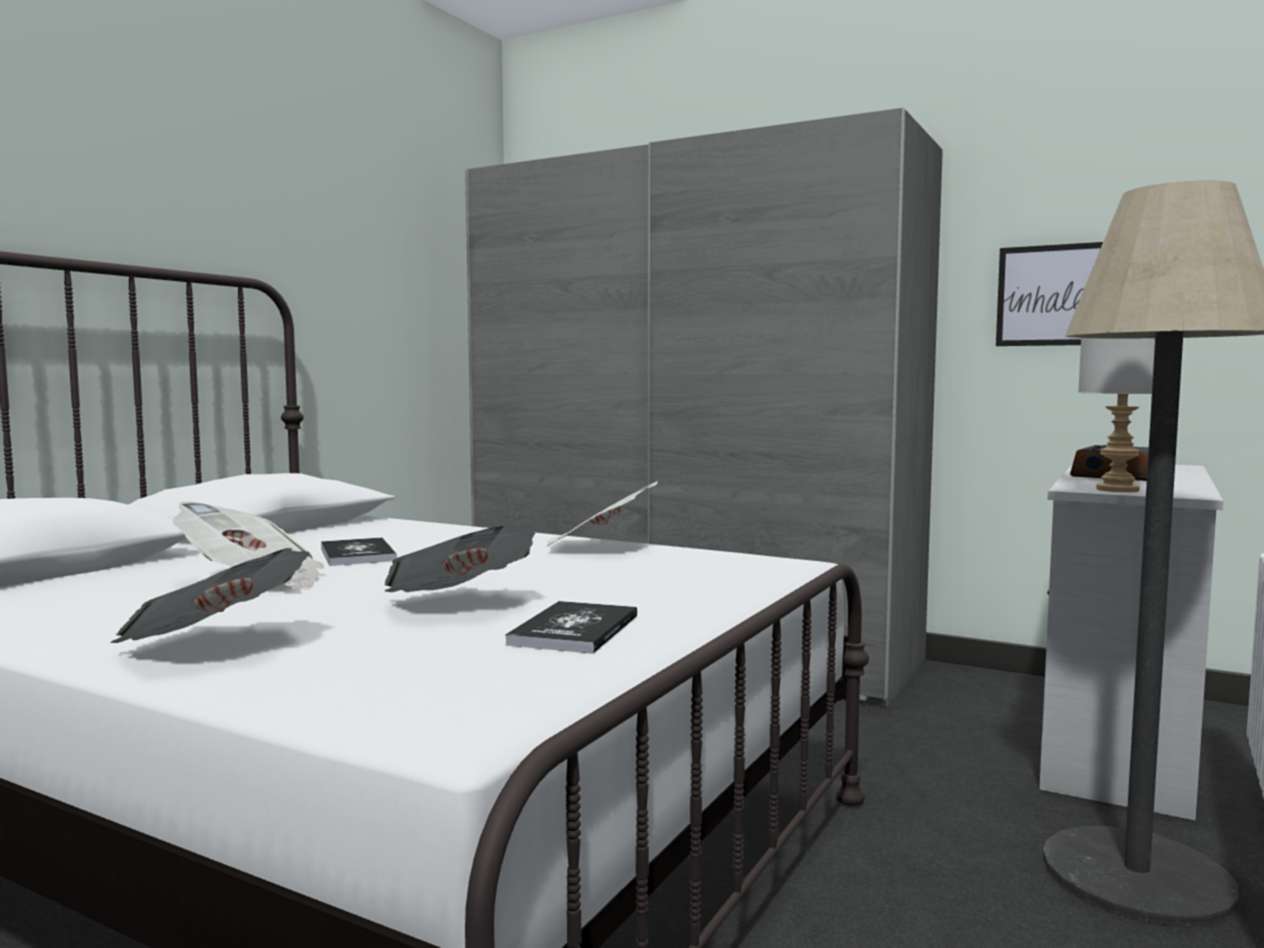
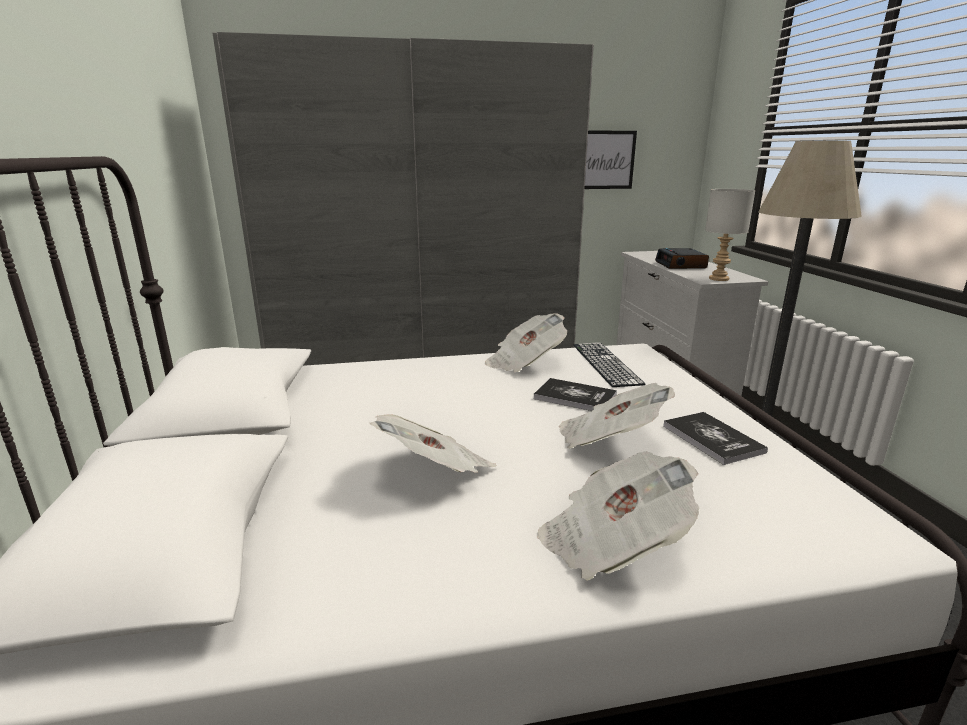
camera: 40 degrees left, 15 degrees up
(357, 554) = (409, 414): book -> book (575, 397)
(693, 563) = (605, 363): none -> keyboard

